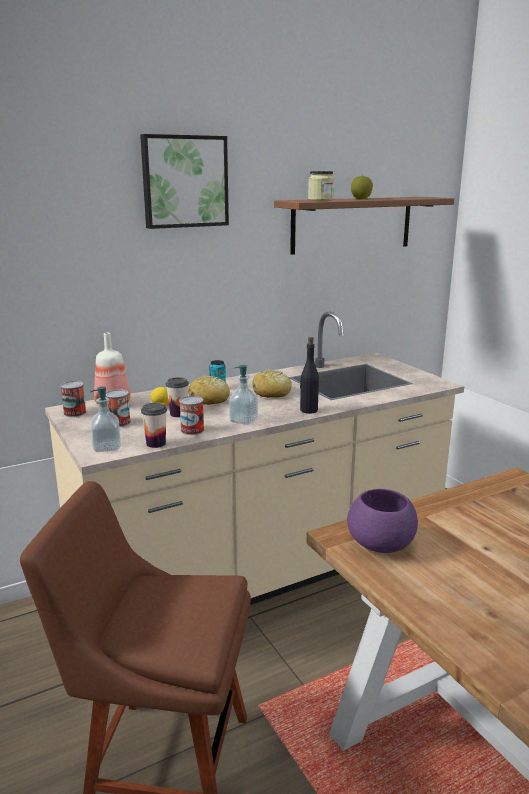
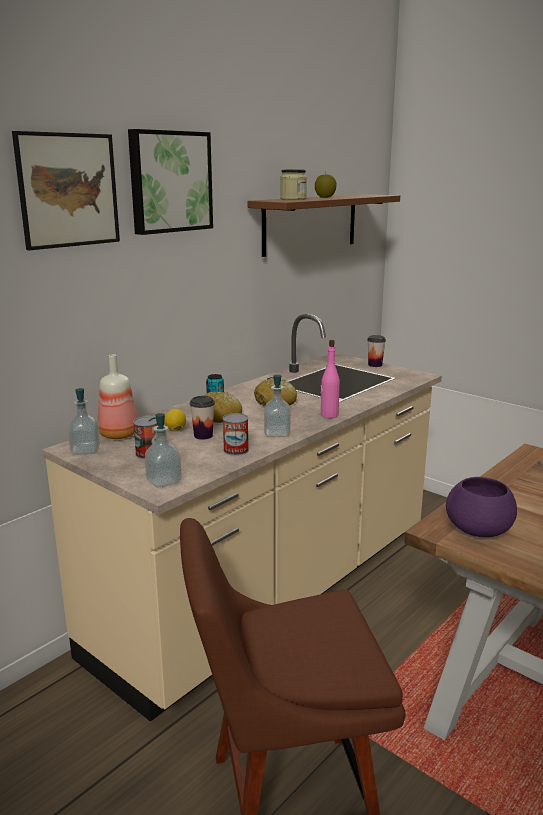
camera: 20 degrees left, 0 degrees up
(75, 413) = (85, 450): can -> soap dispenser
(78, 188) = (68, 190): none -> picture
(156, 443) = (212, 469): cup -> cup (375, 365)
(308, 410) = (329, 415): black bottle -> pink bottle

